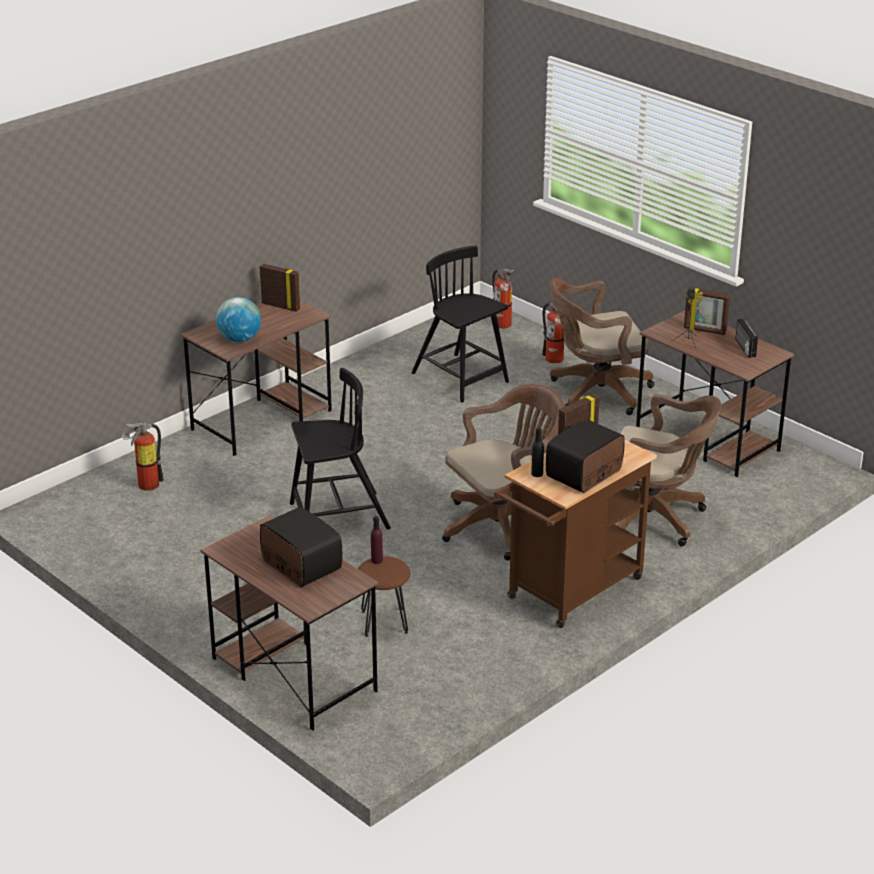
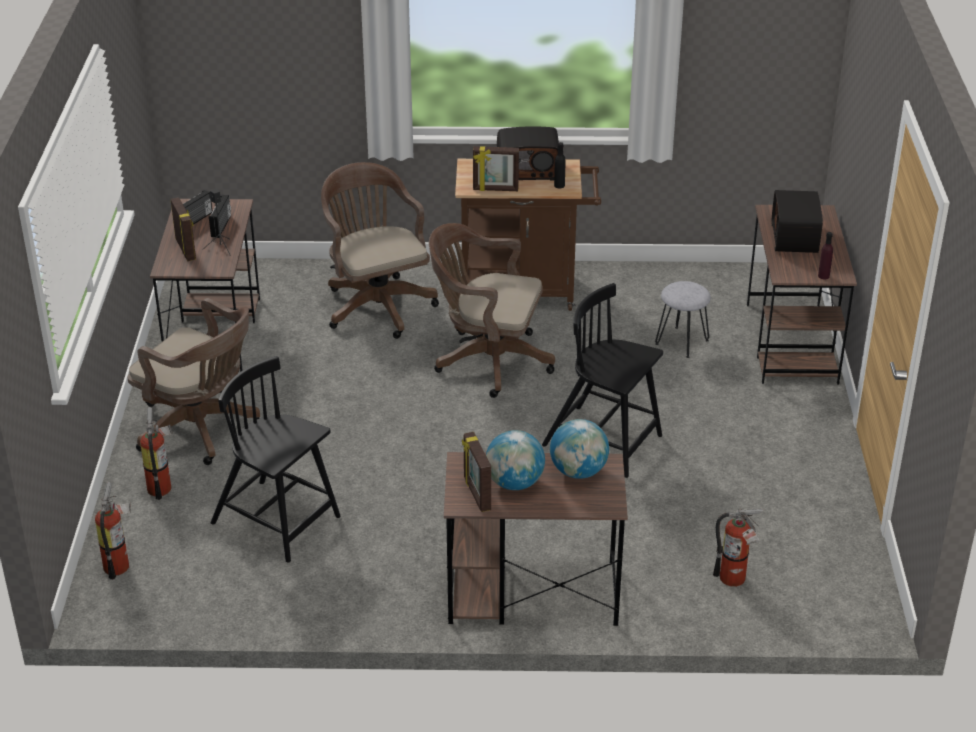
camera: 135 degrees left, 5 degrees up
(268, 319) = (515, 483): none -> globe
(377, 560) = (683, 298): purple bottle -> purple bottle (823, 276)
(385, 622) = (681, 342): brown stool -> grey stool
(461, 378) = (277, 521): black chair -> black chair turned 120 degrees clockwise
(720, 353) = (222, 226): none -> radio

